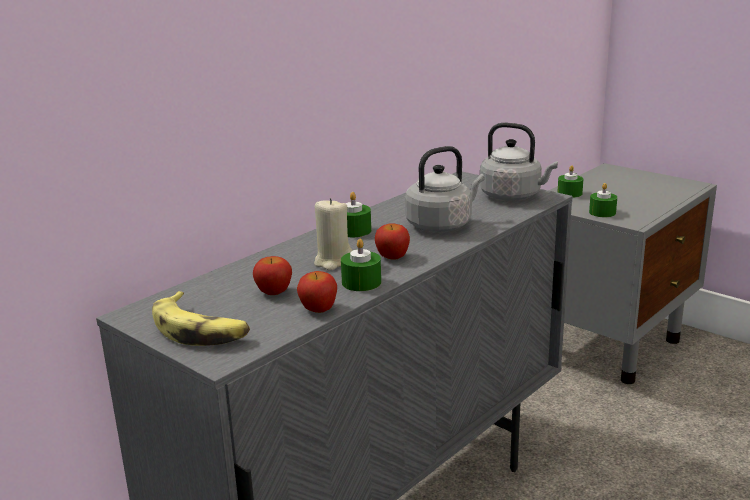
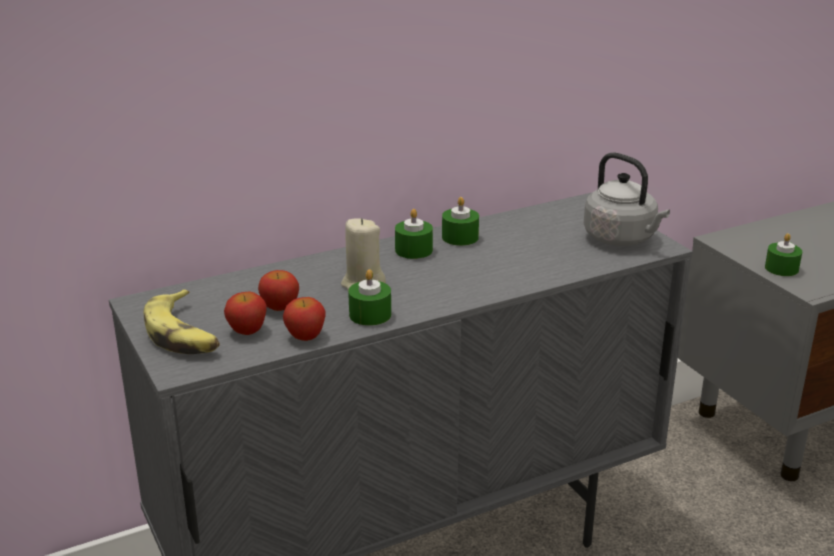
camera: 20 degrees right, 5 degrees up
(392, 256) = (425, 290): apple -> apple (247, 330)
(442, 225) = (510, 261): grey kettle -> none
(569, 193) = (762, 234): green candle -> green candle (460, 237)

